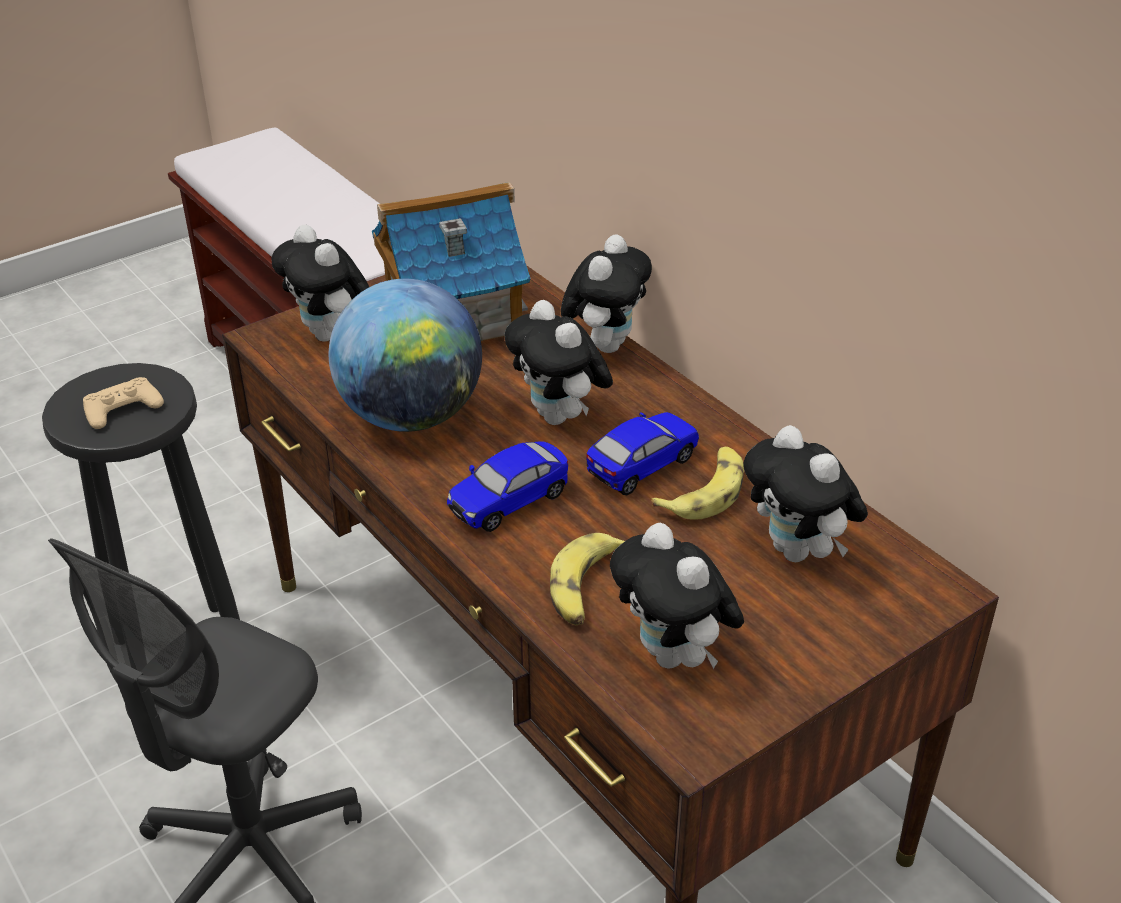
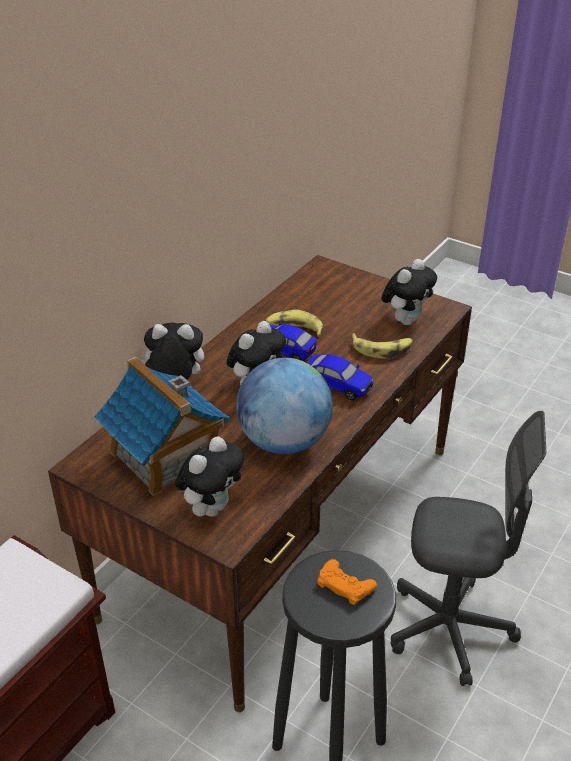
camera: 110 degrees left, 0 degrees up
(122, 409) = (345, 585): beige game controller -> orange game controller
(798, 552) = (321, 300): plush toy -> none

